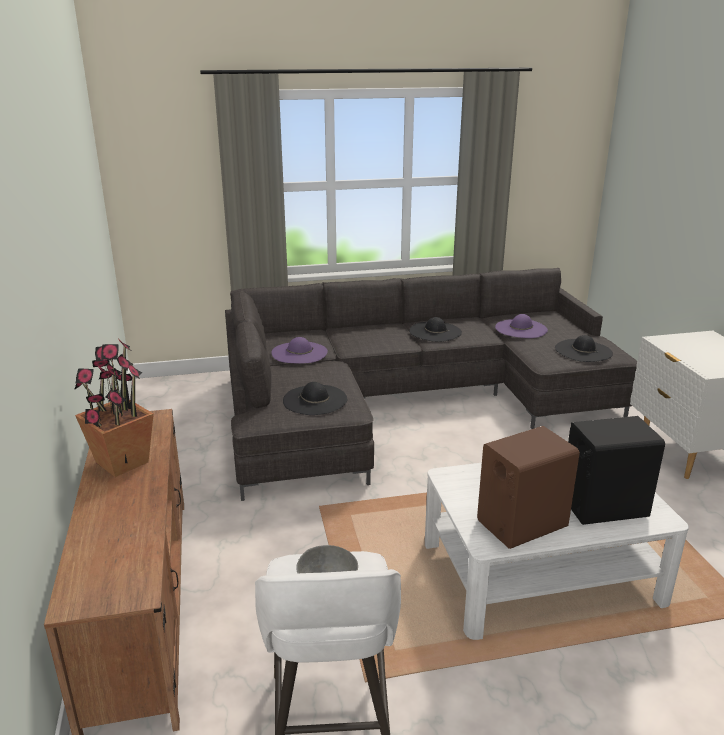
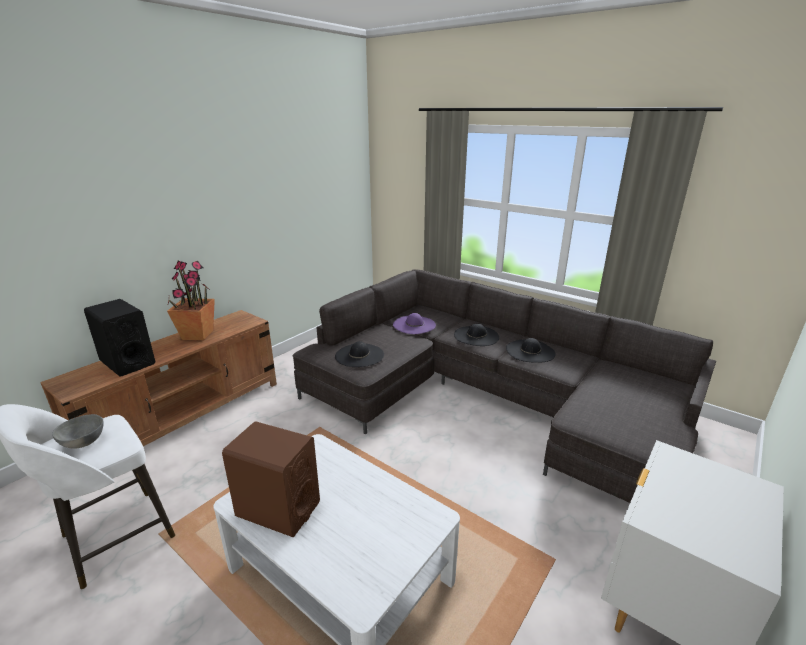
camera: 50 degrees right, 0 degrees up
(521, 329) = (610, 382): purple hat -> none
(583, 351) = (631, 429): black hat -> black hat (476, 336)
(603, 506) = (346, 550): black speaker -> black speaker (127, 362)

